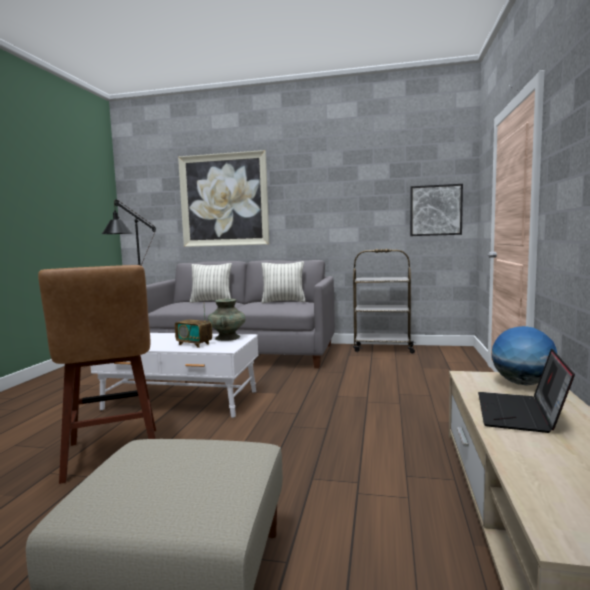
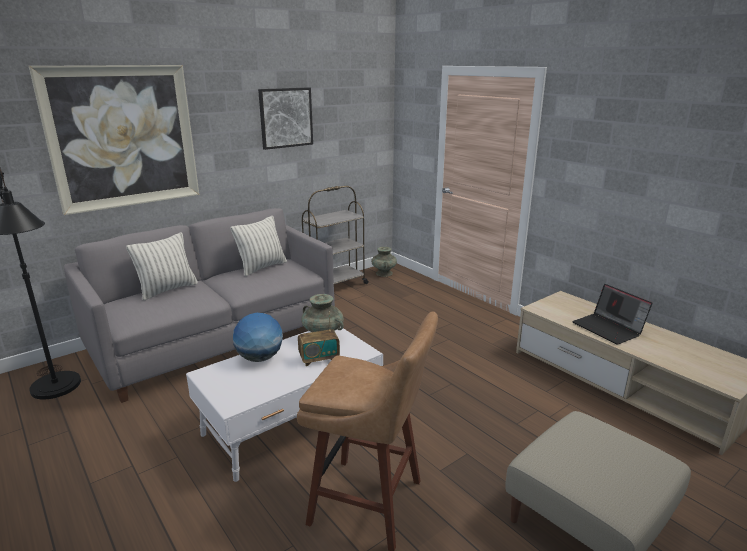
camera: 50 degrees left, 15 degrees up
(435, 210) = (364, 139): picture -> picture (286, 118)
(445, 351) = (384, 273): none -> turquoise vase
(522, 383) = (567, 304): globe -> globe (259, 358)

